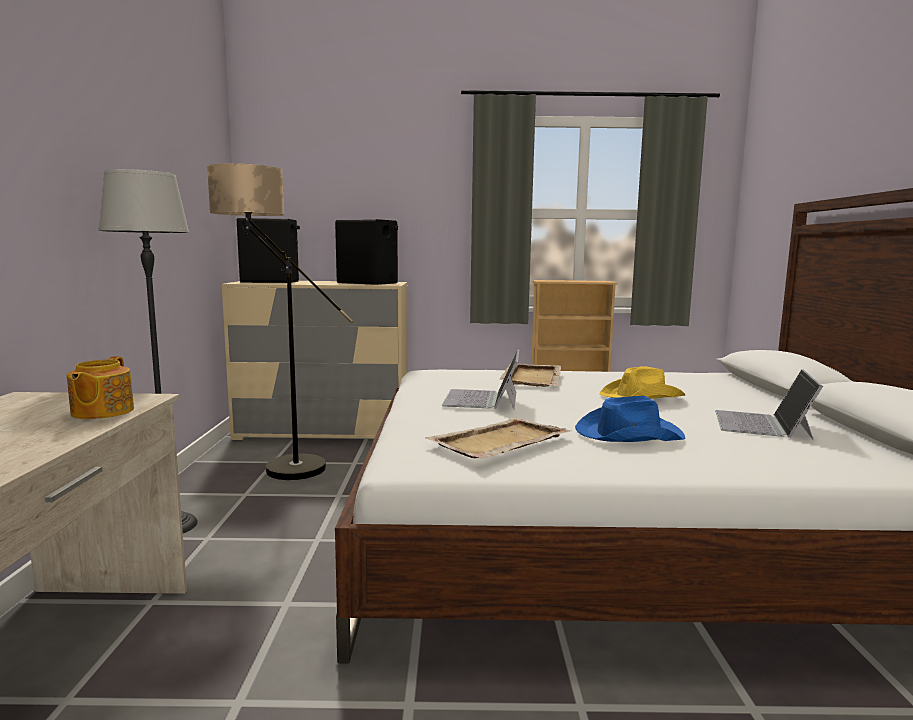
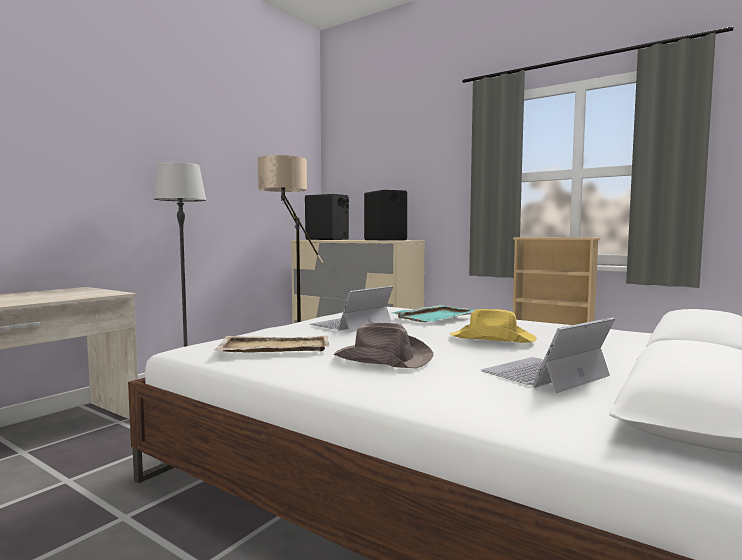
camera: 35 degrees right, 5 degrees down
(101, 412) = (77, 296): teapot -> none
(532, 377) = (435, 316): beige tray -> turquoise tray
(627, 434) = (382, 358): blue hat -> brown hat

